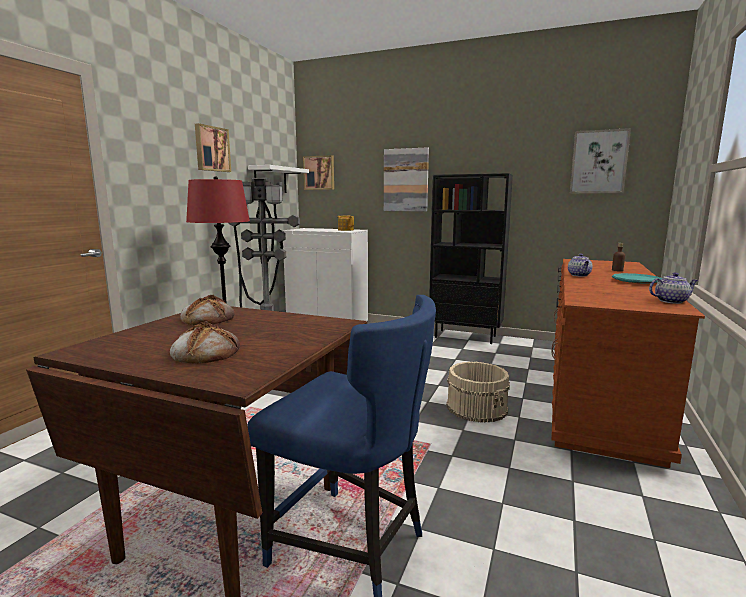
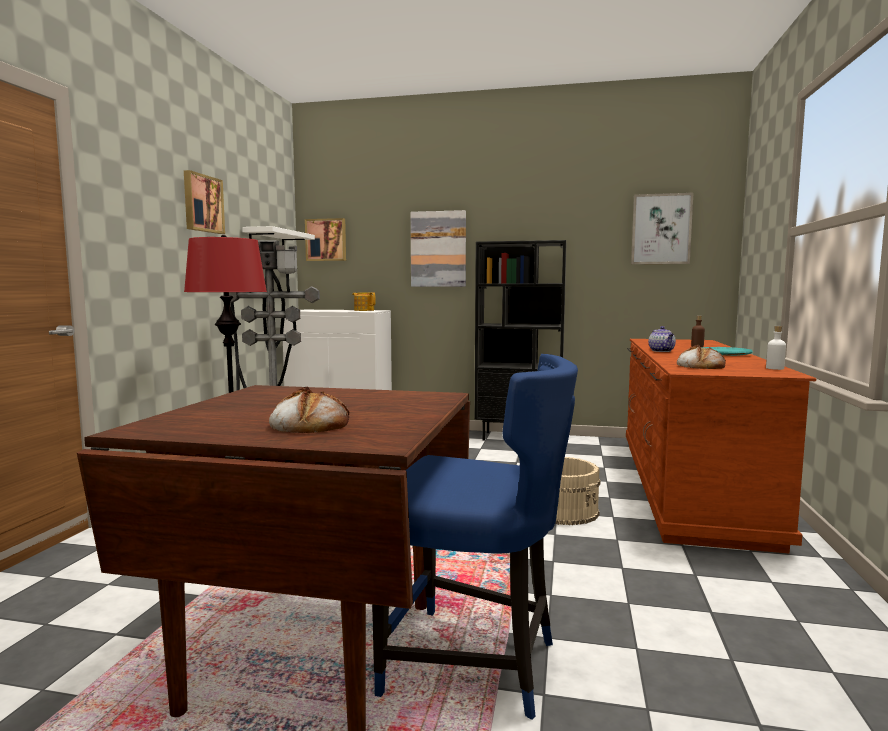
camera: 10 degrees left, 5 degrees down
(208, 318) = (271, 396): bread -> bread (699, 366)
(671, 301) = (775, 368): teapot -> white bottle

